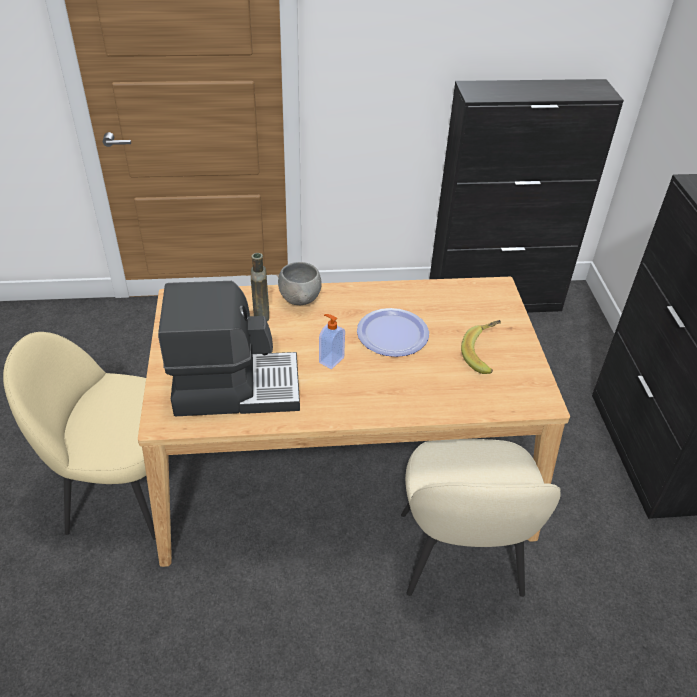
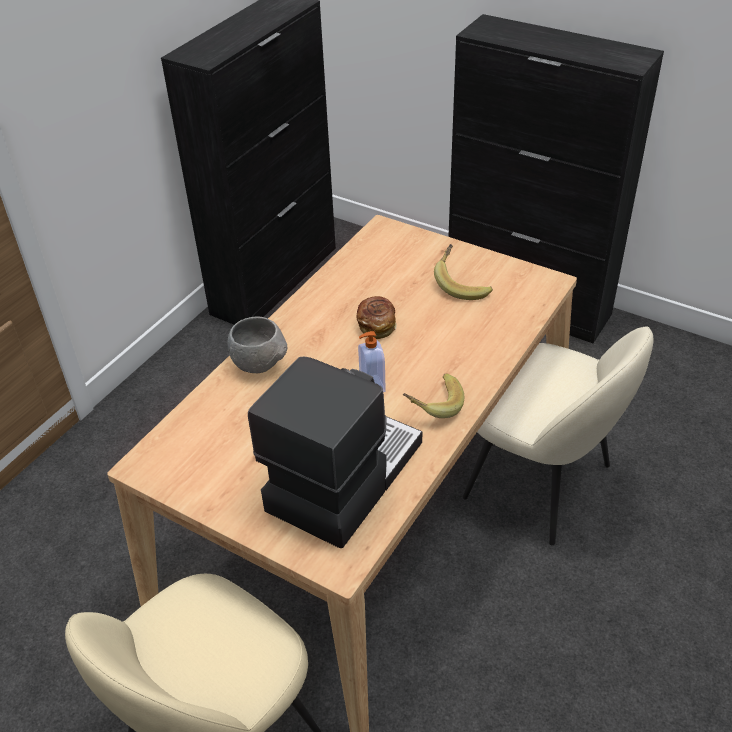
camera: 50 degrees left, 0 degrees up
(261, 313) = (247, 404): brown bottle -> none
(340, 399) = (432, 405): none -> banana
(392, 333) = (376, 325): plate -> bread

